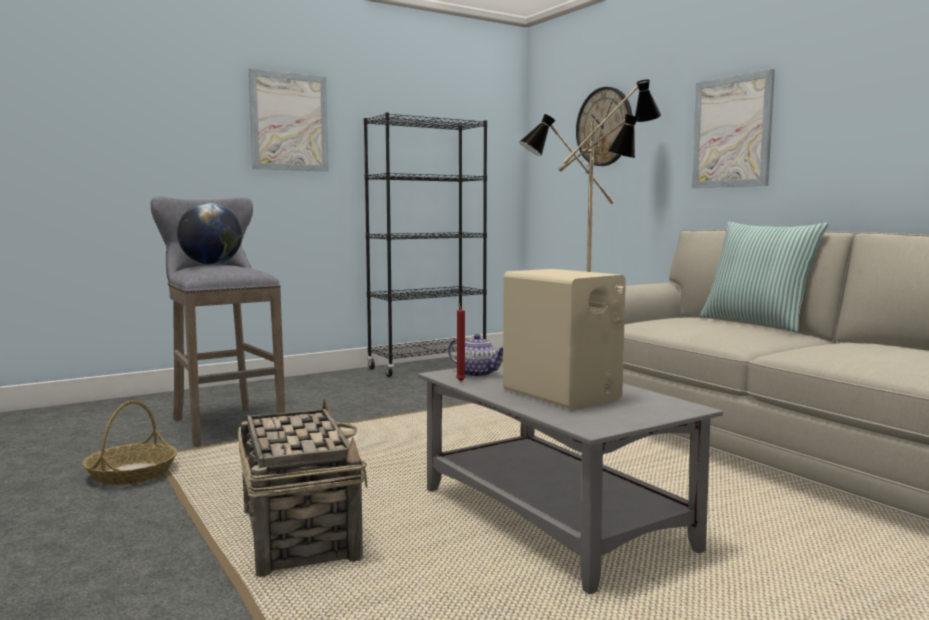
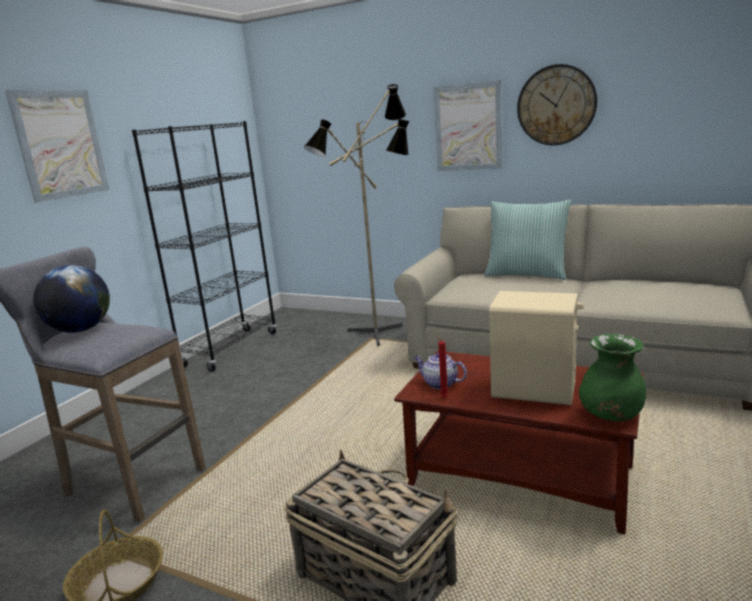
camera: 30 degrees left, 10 degrees up
(478, 374) = (439, 384): teapot -> teapot turned 150 degrees counterclockwise
(554, 519) = (522, 476): grey coffee table -> brown coffee table
(597, 424) = (611, 415): none -> green vase
(604, 127) = (344, 120): wall clock -> wall clock (556, 105)

